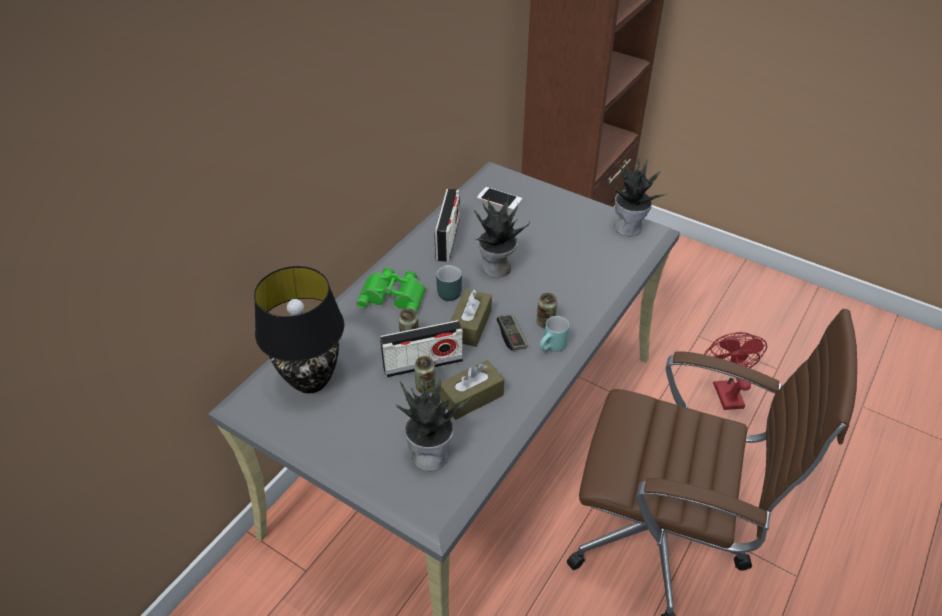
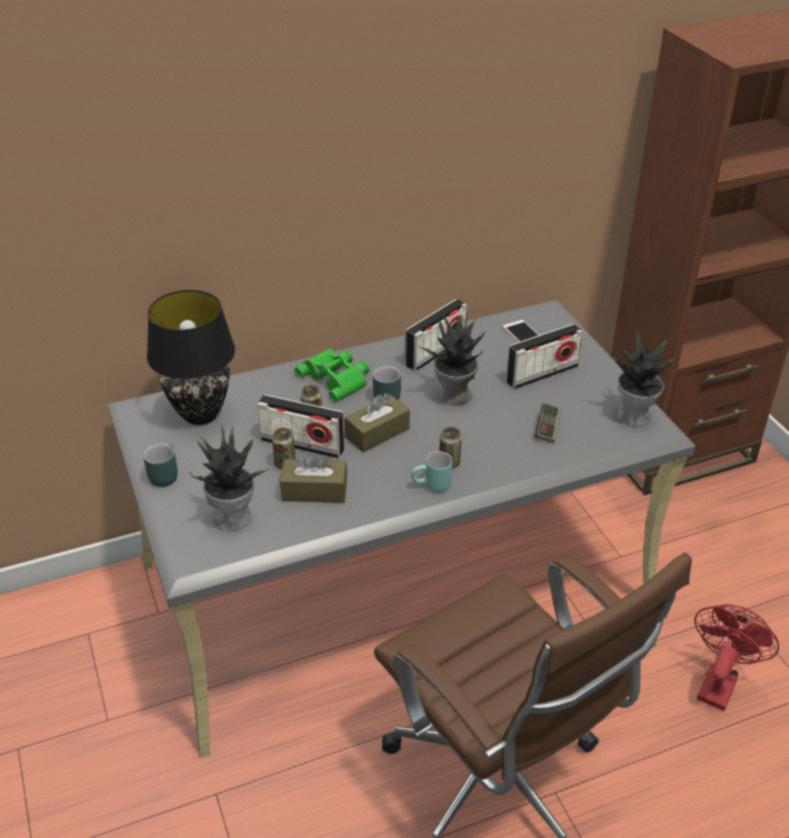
camera: 35 degrees right, 5 degrees down
(333, 450) = (163, 474): none -> turquoise mug
(511, 337) = (404, 460): game controller -> game controller (547, 429)
(539, 223) = (542, 374): none -> radio

